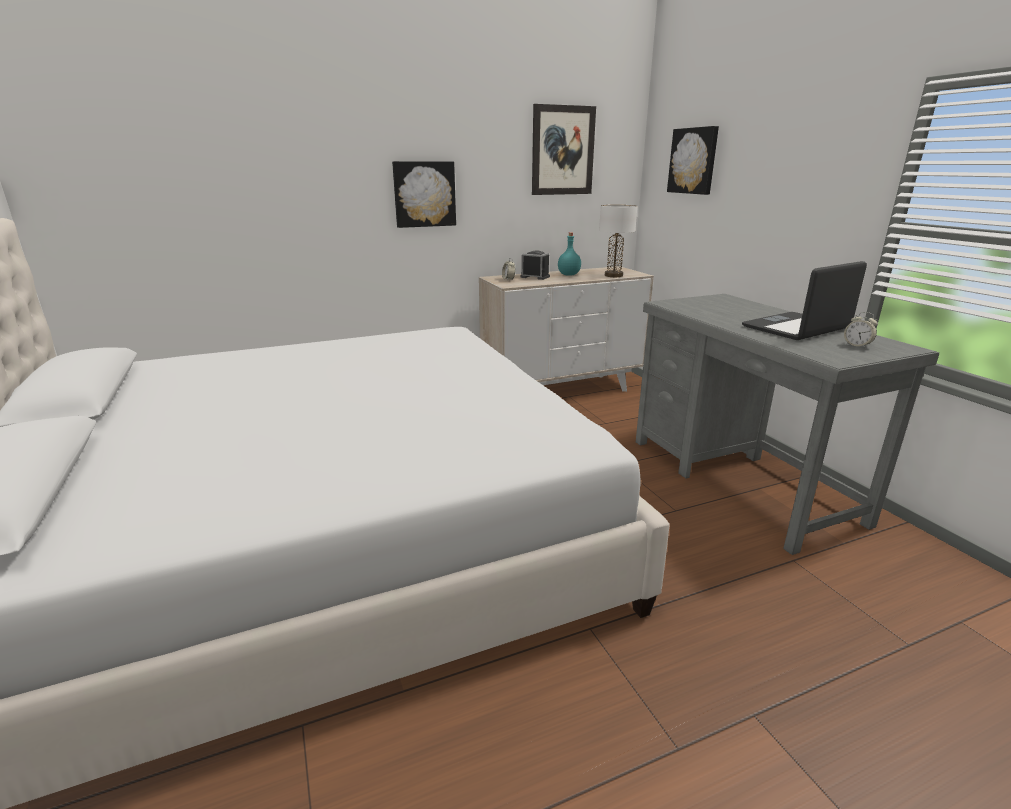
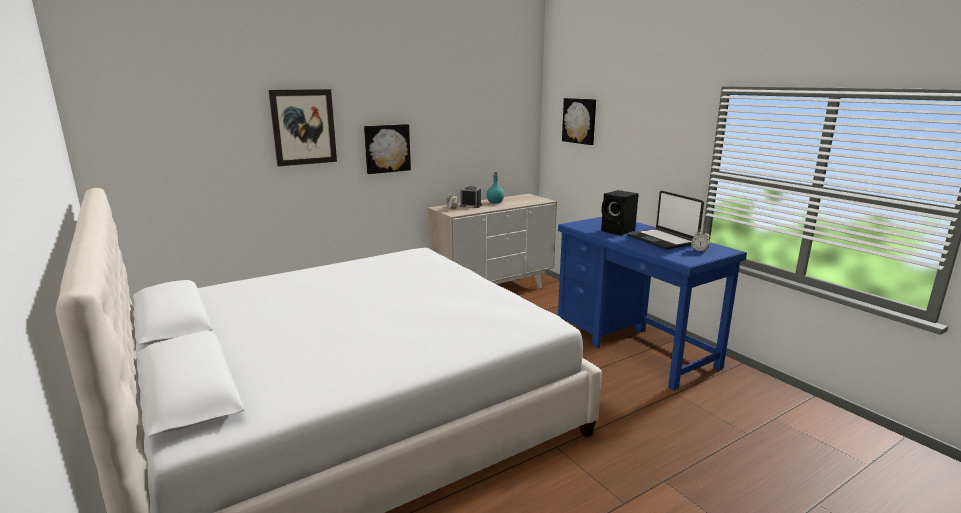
camera: 10 degrees left, 5 degrees down
(562, 151) = (485, 112): picture -> picture (303, 127)
(614, 275) = (528, 202): table lamp -> none
(731, 314) = (618, 231): none -> black speaker
(741, 479) = (634, 345): grey desk -> blue desk
(797, 328) = (662, 240): laptop -> laptop turned 75 degrees counterclockwise

